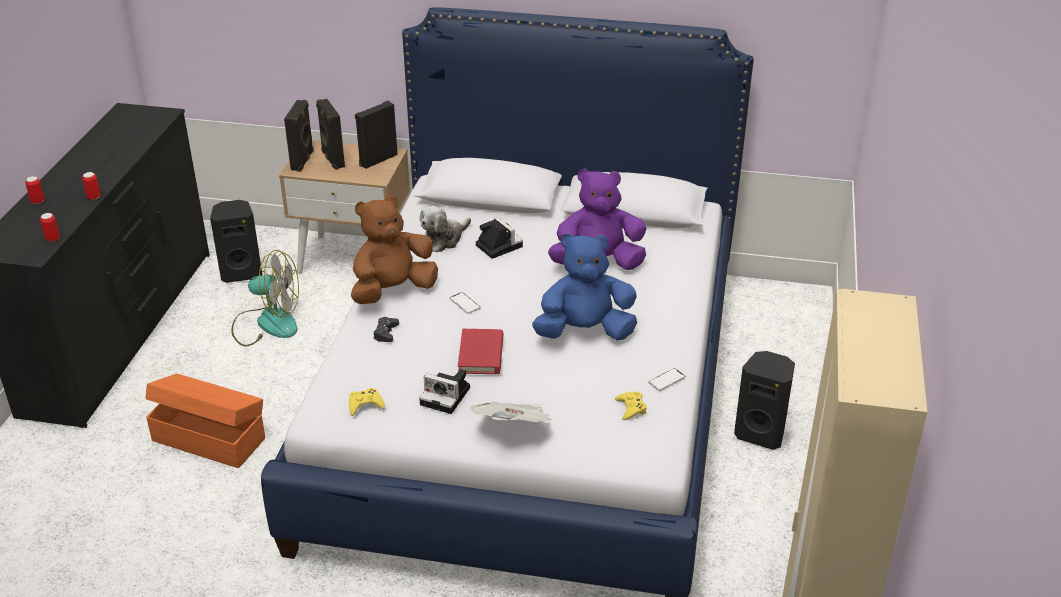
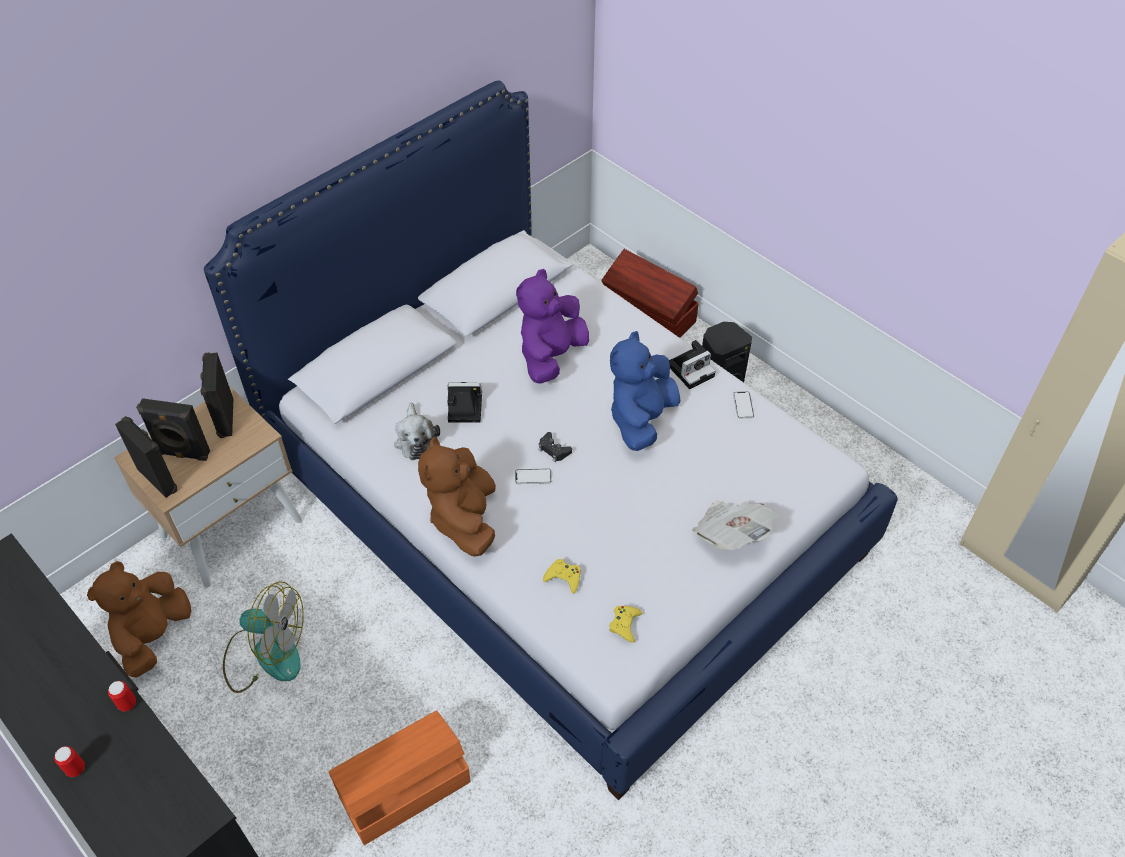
camera: 55 degrees left, 15 degrees up
(53, 239) = (182, 782): can -> none
(241, 272) = (153, 635): black speaker -> brown plush toy
(267, 323) = (266, 653): fan -> fan turned 60 degrees clockwise
(386, 333) = (527, 557): black game controller -> black game controller (553, 450)
(447, 396) = (658, 558): camera -> camera (691, 369)
(481, 355) = (619, 504): red book -> none
(631, 408) = (761, 446): yellow game controller -> yellow game controller (564, 577)
(796, 355) = (649, 315): none -> brown storage box

